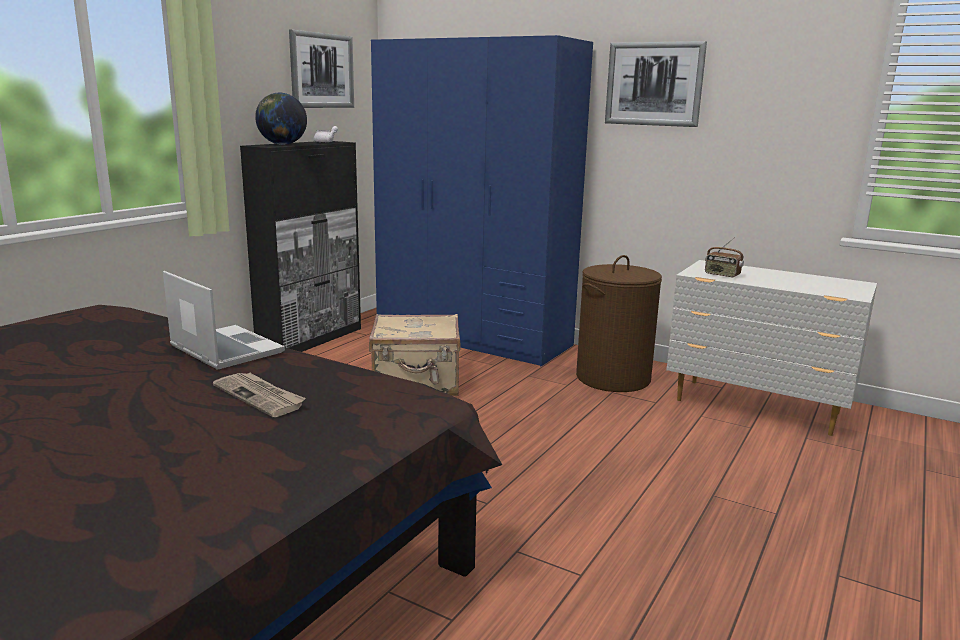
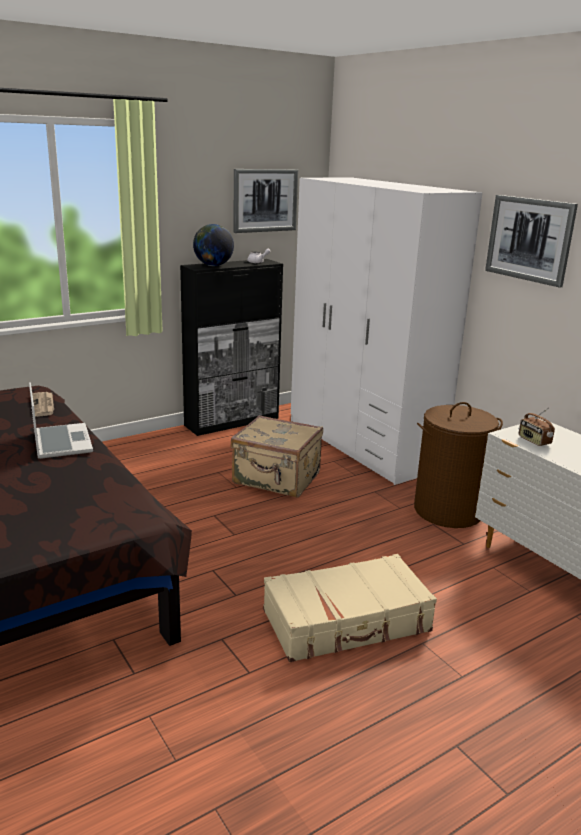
camera: 25 degrees right, 5 degrees up
(260, 396) = (39, 487): newspaper -> newspaper (43, 405)
(473, 337) = (362, 444): blue wardrobe -> white wardrobe
(626, 496) = (347, 621): none -> beige suitcase

